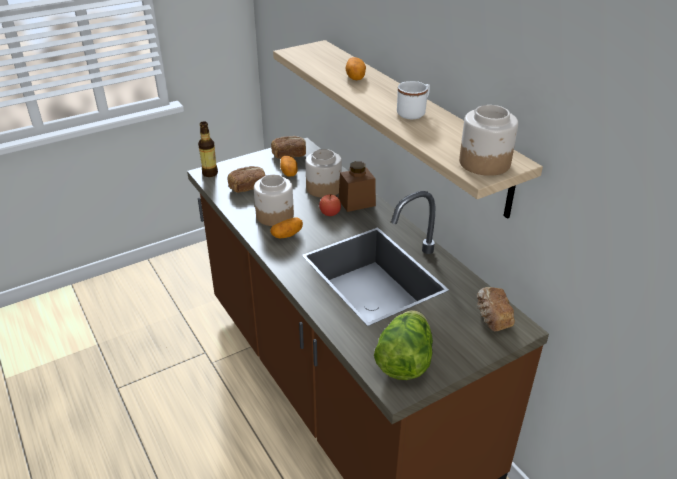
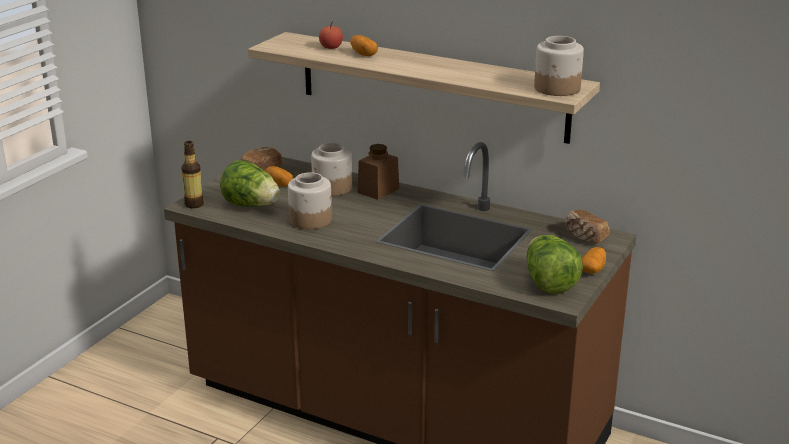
camera: 30 degrees left, 10 degrees down
(247, 187) = (251, 205): bread -> lettuce
(287, 235) = (342, 231): potato -> potato (592, 269)
(330, 213) = (363, 205): apple -> apple (331, 47)
(414, 113) = (455, 69): white mug -> none

